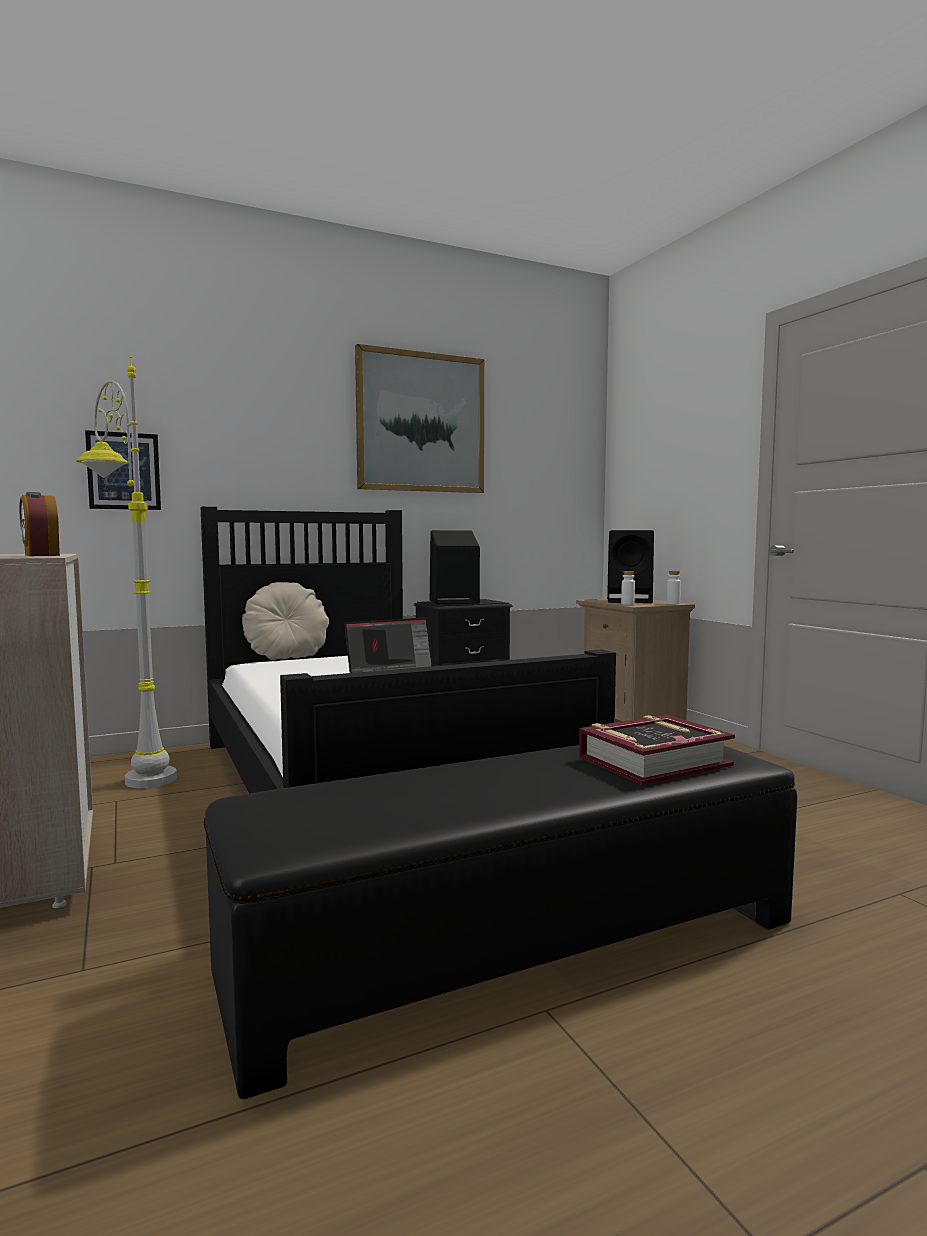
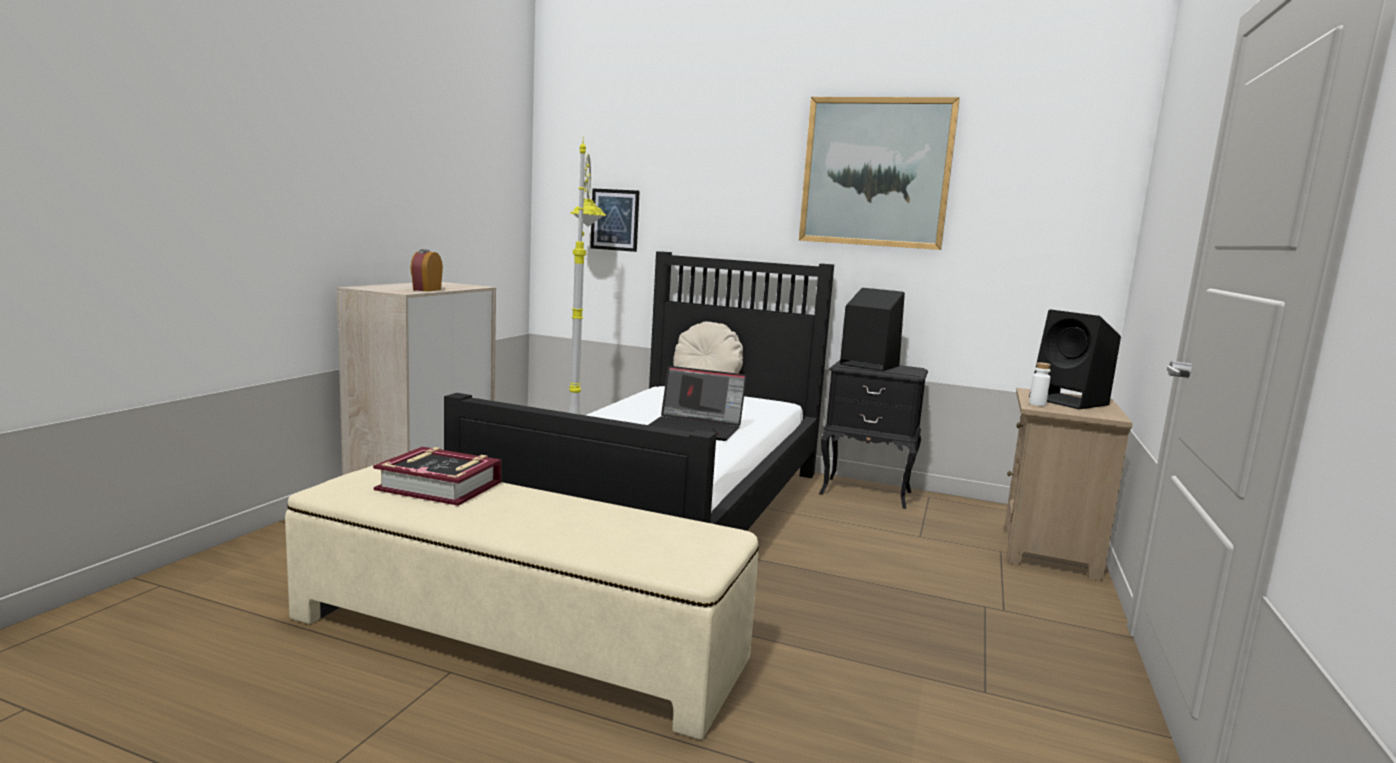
camera: 45 degrees right, 5 degrees up
(519, 944) = (519, 638): black bench -> beige bench
(653, 762) = (626, 537): book -> book (440, 486)
(673, 603) = (1101, 416): white bottle -> none

